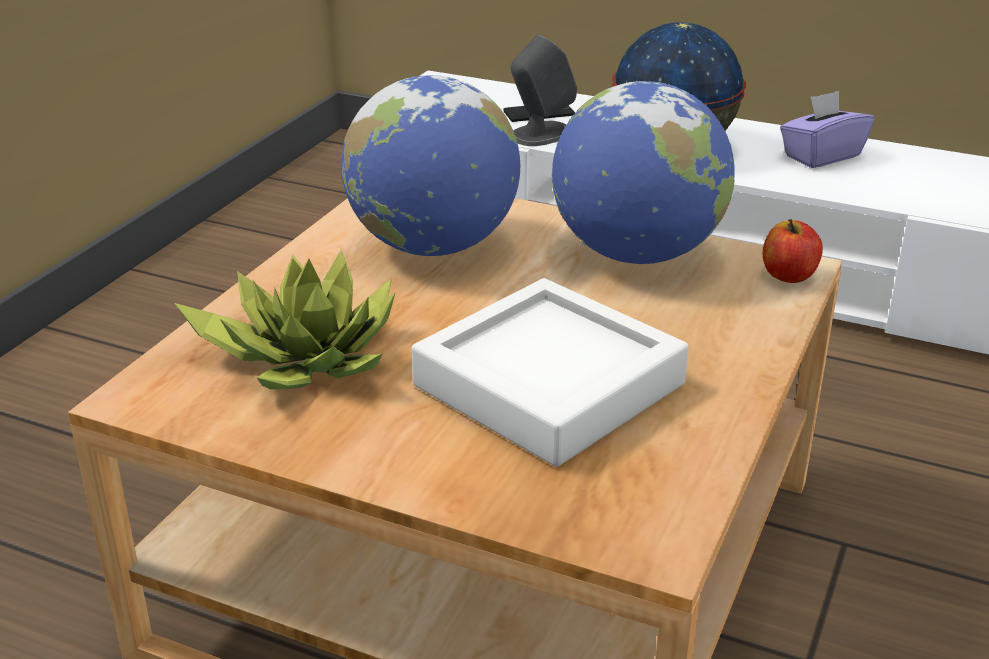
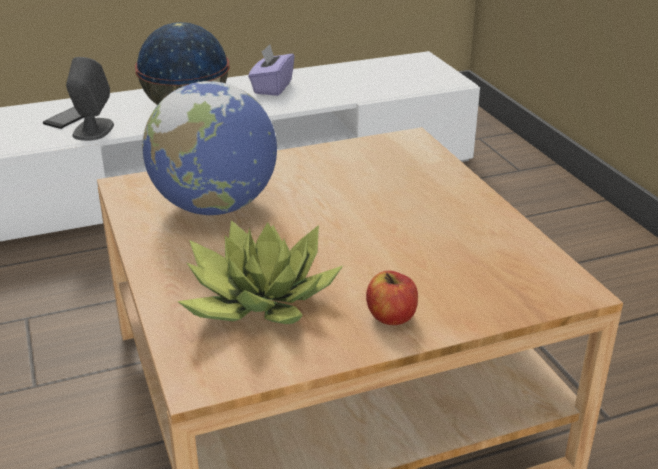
camera: 45 degrees left, 0 degrees up
(549, 385) = (407, 246): white tray -> none
(637, 254) = (329, 163): globe -> none
(788, 275) = (414, 143): apple -> apple (391, 317)

